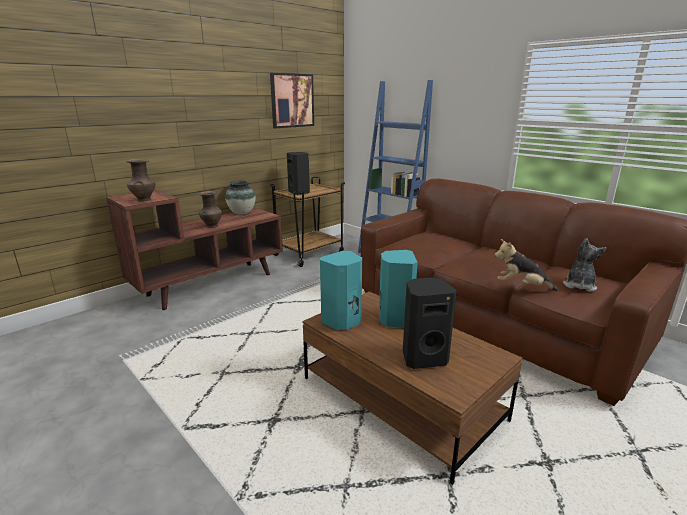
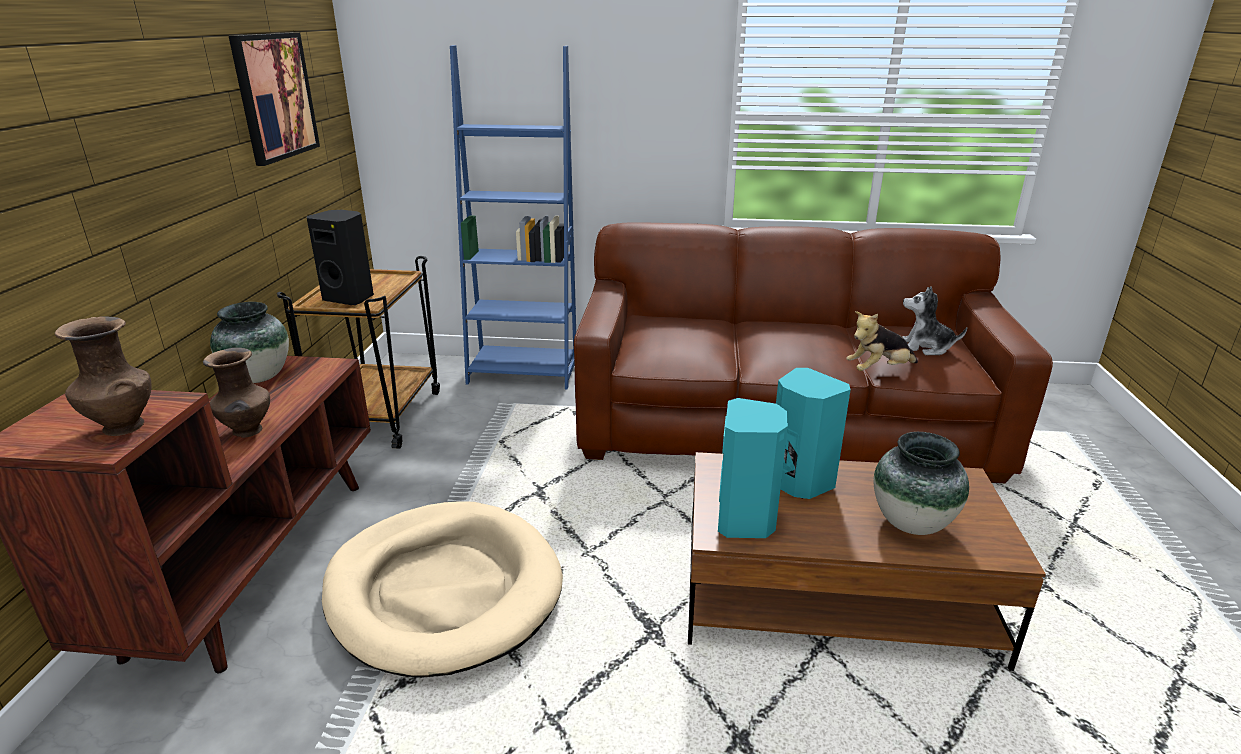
camera: 40 degrees left, 5 degrees up
(249, 317) = (444, 590): none -> beige dog bed
(423, 358) = (911, 523): black speaker -> vase
(579, 285) = (925, 347): plush toy -> plush toy turned 60 degrees counterclockwise

